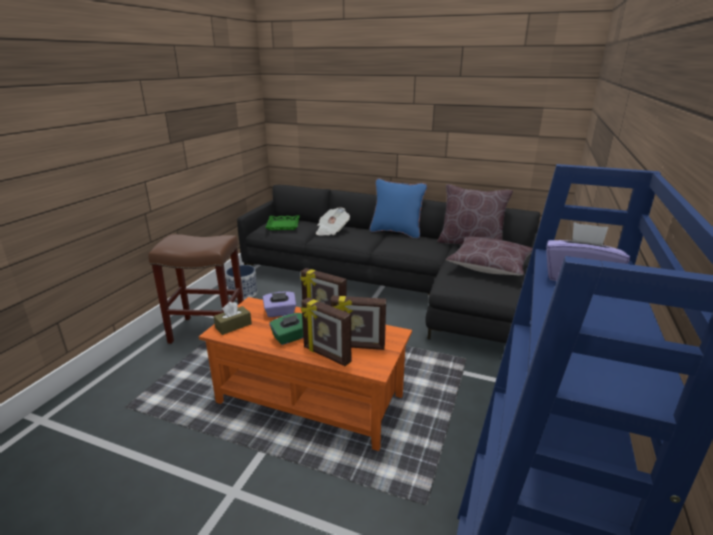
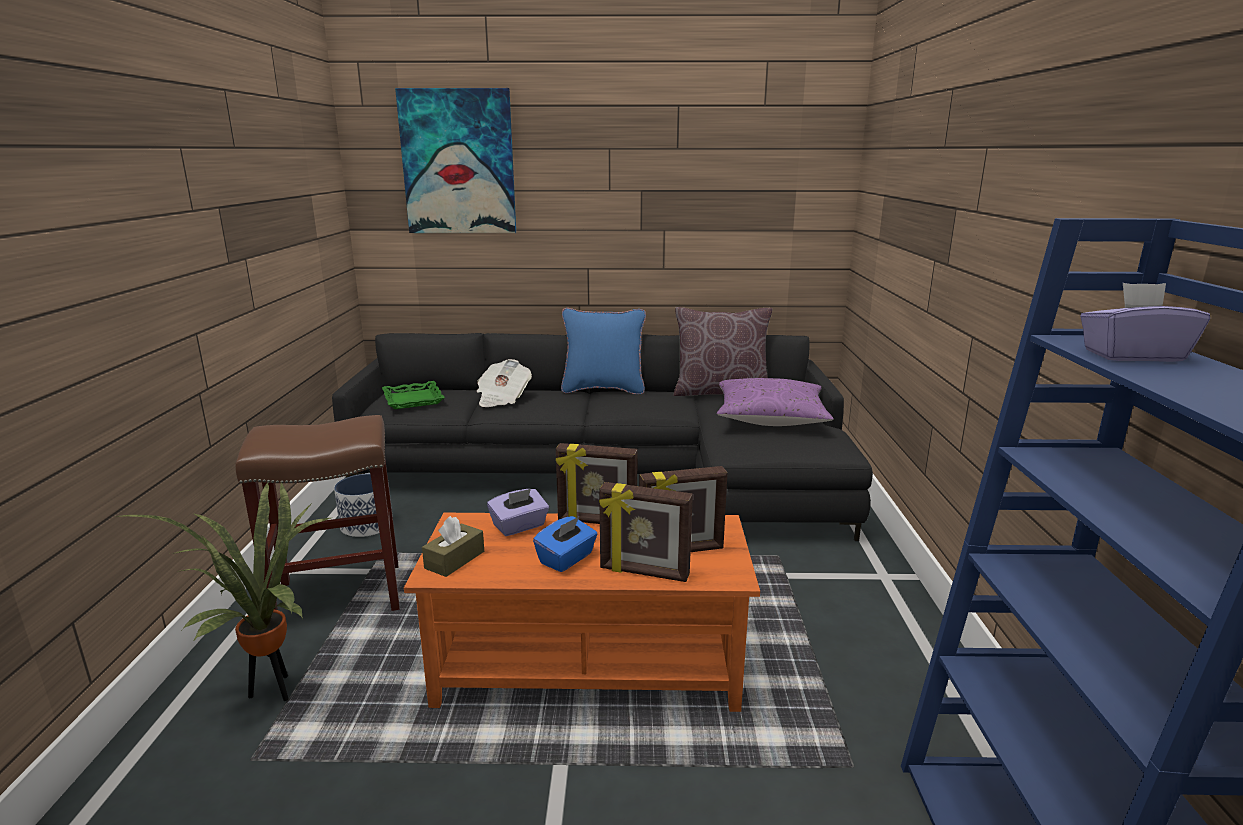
camera: 20 degrees left, 5 degrees down
(152, 374) = (271, 690): none -> potted plant
(290, 337) = (566, 559): green tissue box -> blue tissue box
(323, 83) = (458, 162): none -> picture
(489, 266) = (770, 417): brown pillow -> purple pillow

